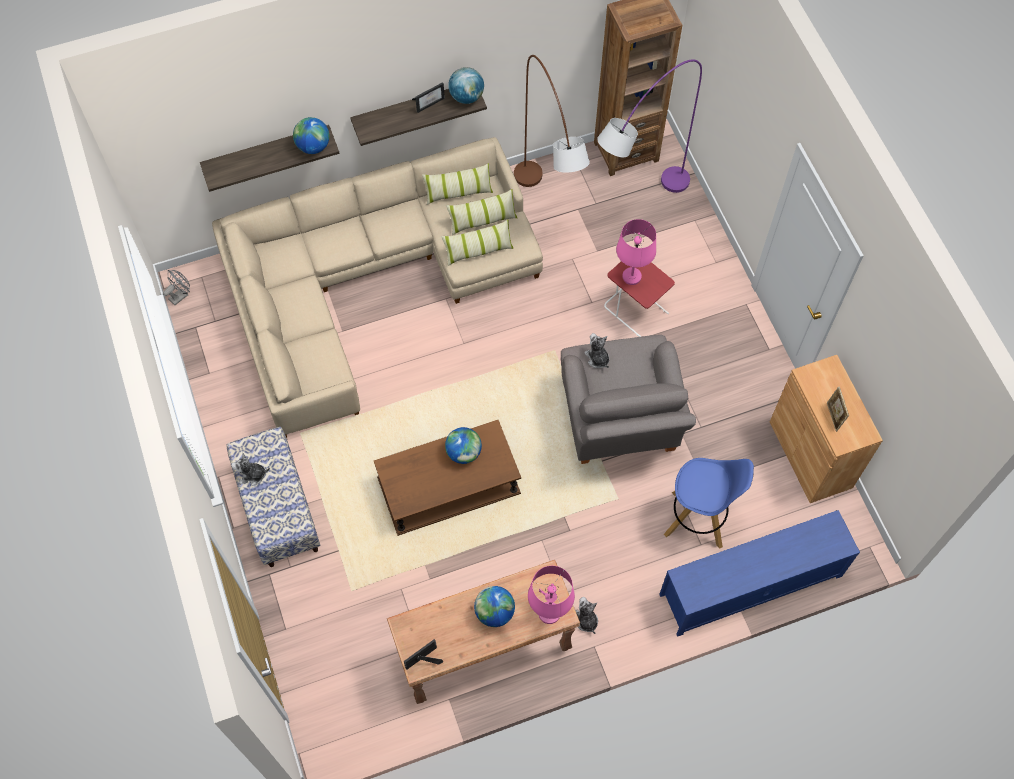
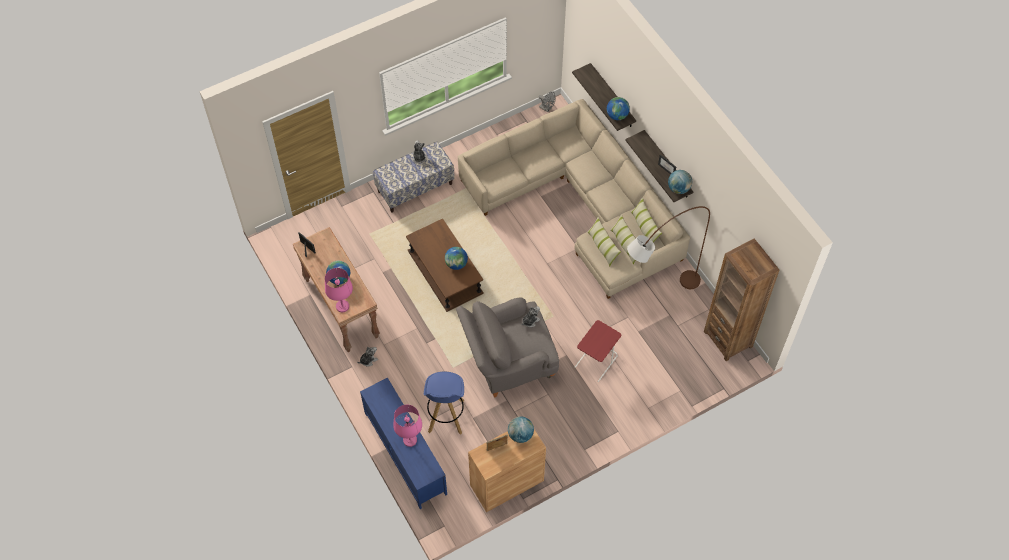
camera: 80 degrees right, 5 degrees down
(632, 276) = (599, 335): pink table lamp -> pink table lamp (410, 440)
(637, 211) = (677, 352): purple floor lamp -> none
(814, 383) = (520, 435): none -> globe

